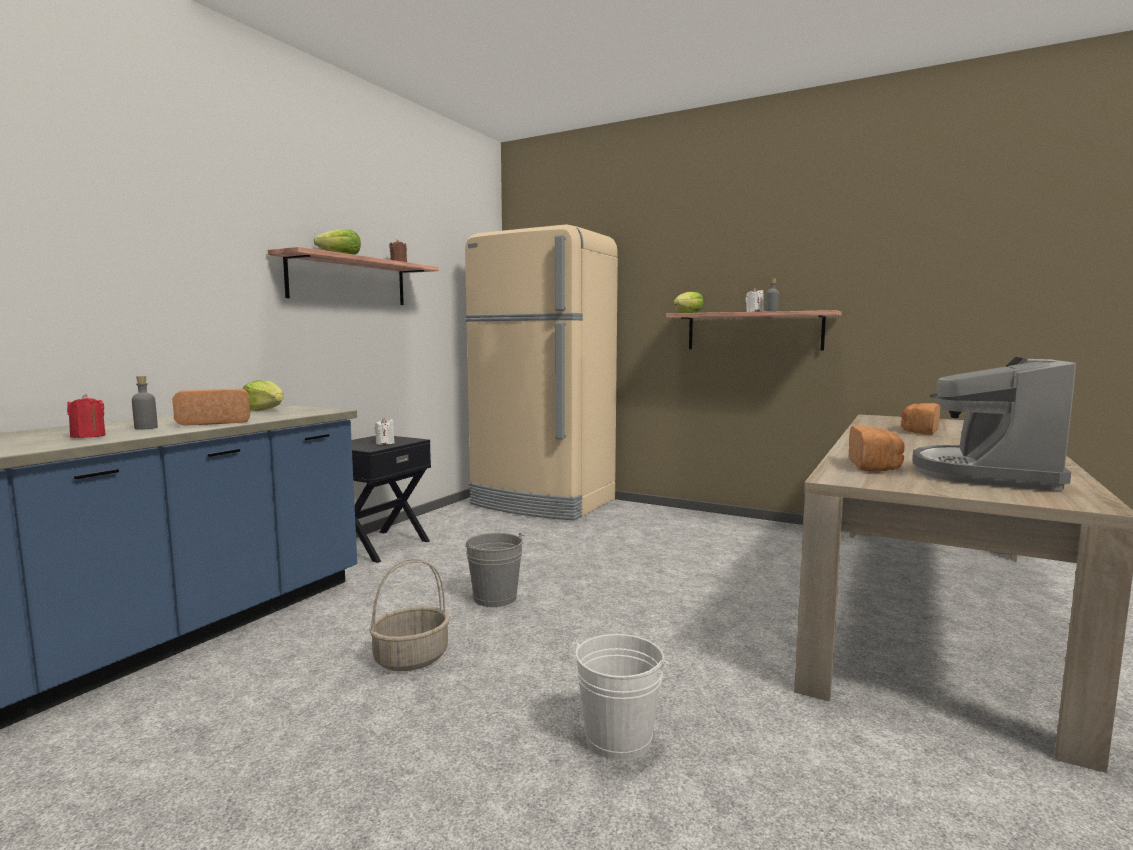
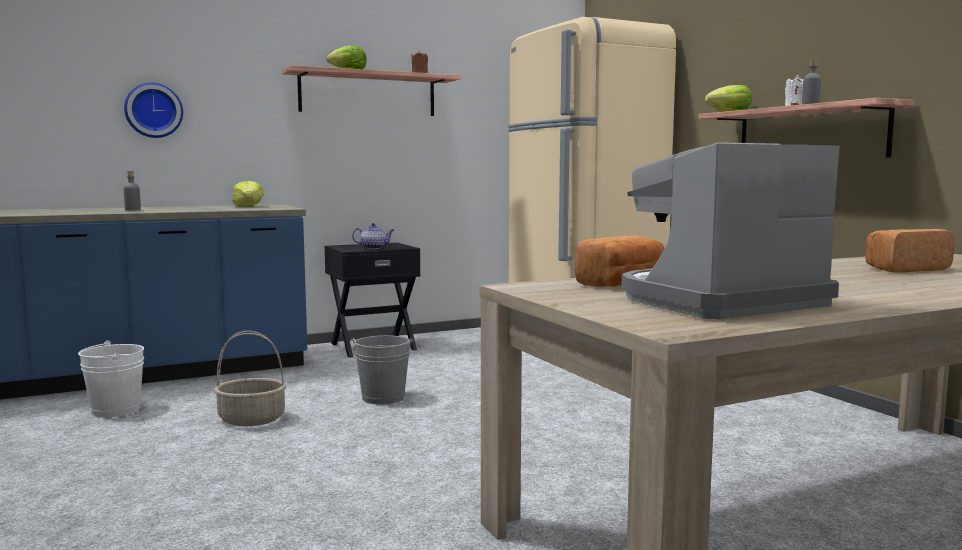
camera: 35 degrees right, 0 degrees up
(88, 436) = (86, 211): red candle -> none
(120, 293) = (153, 110): none -> wall clock
(214, 422) = (181, 209): bread -> none
(385, 443) = (374, 248): white candle -> teapot
(618, 739) = (278, 502): white bucket -> white bucket (116, 410)

